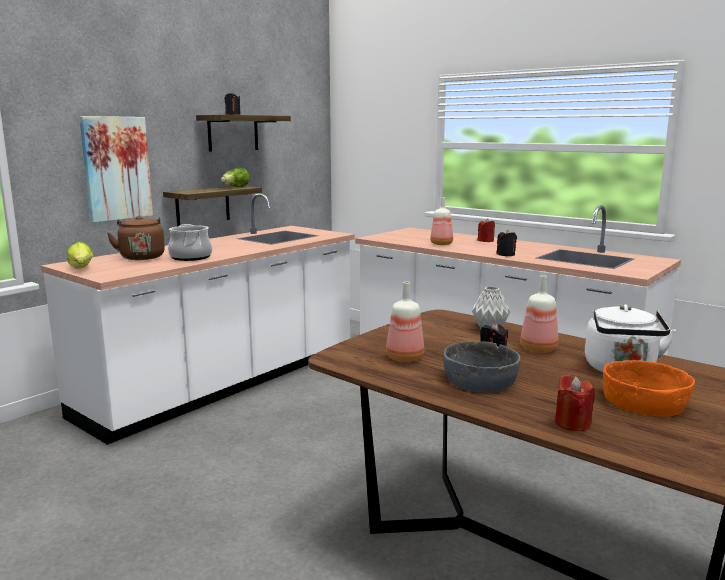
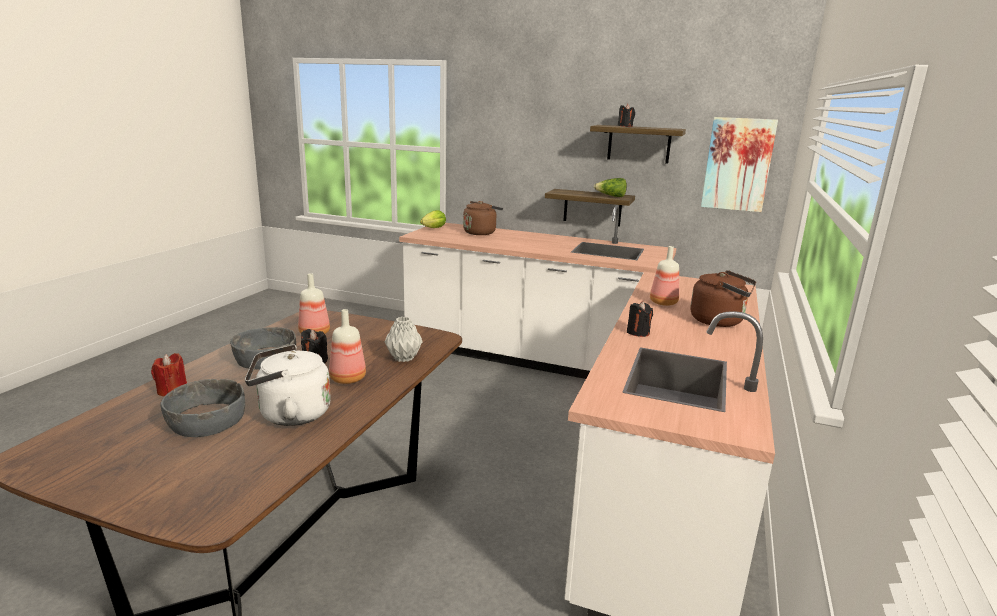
camera: 70 degrees right, 5 degrees up
(116, 168) = (517, 164): picture -> picture (737, 164)
(190, 257) = (491, 241): cooking pot -> none
(486, 241) = (720, 321): red candle -> brown kettle
(645, 403) = (206, 421): orange bowl -> grey bowl

